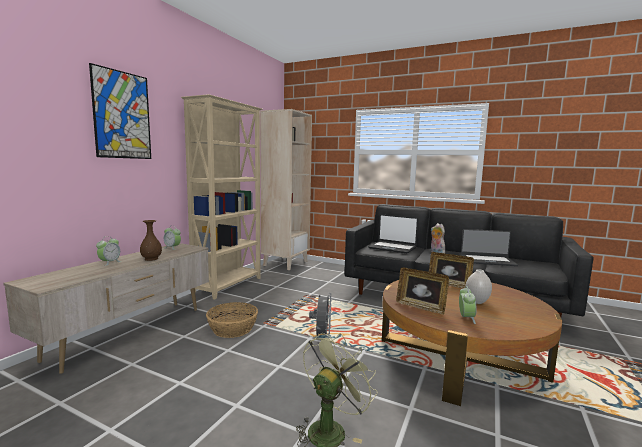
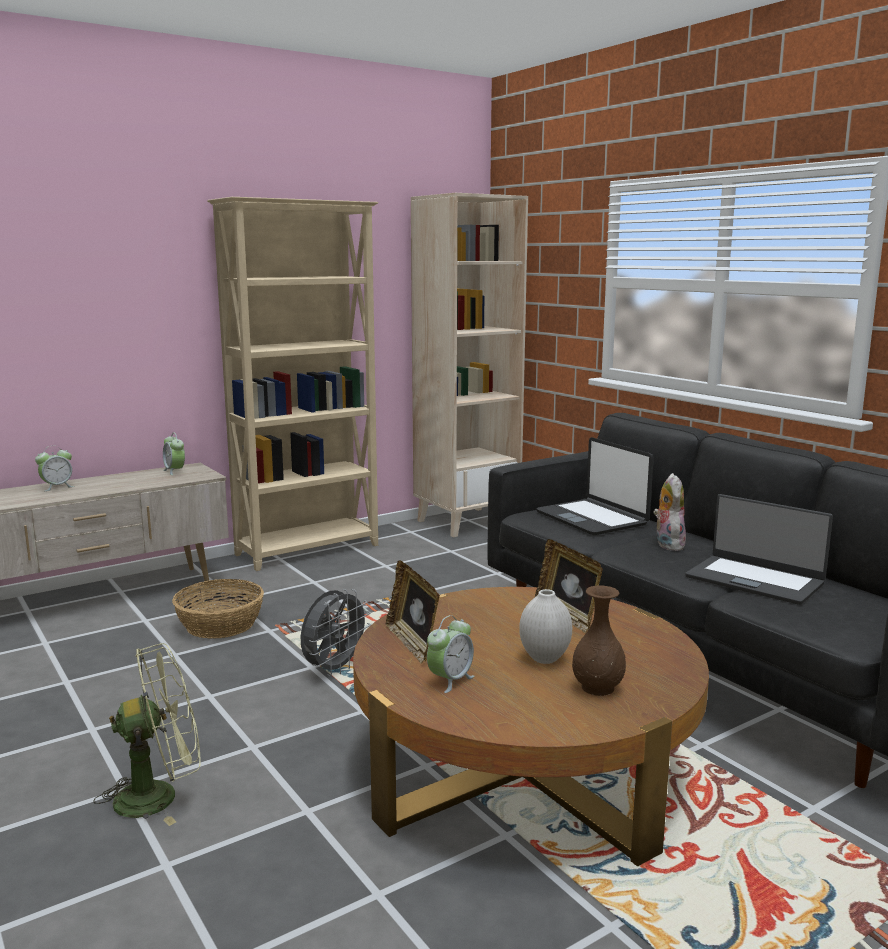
camera: 30 degrees right, 5 degrees up
(122, 115) = (91, 249): picture -> none
(151, 259) = (115, 488): brown vase -> brown vase (598, 688)

